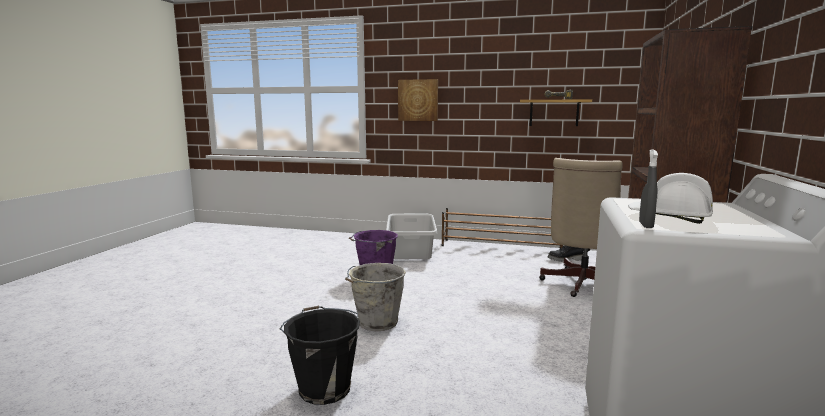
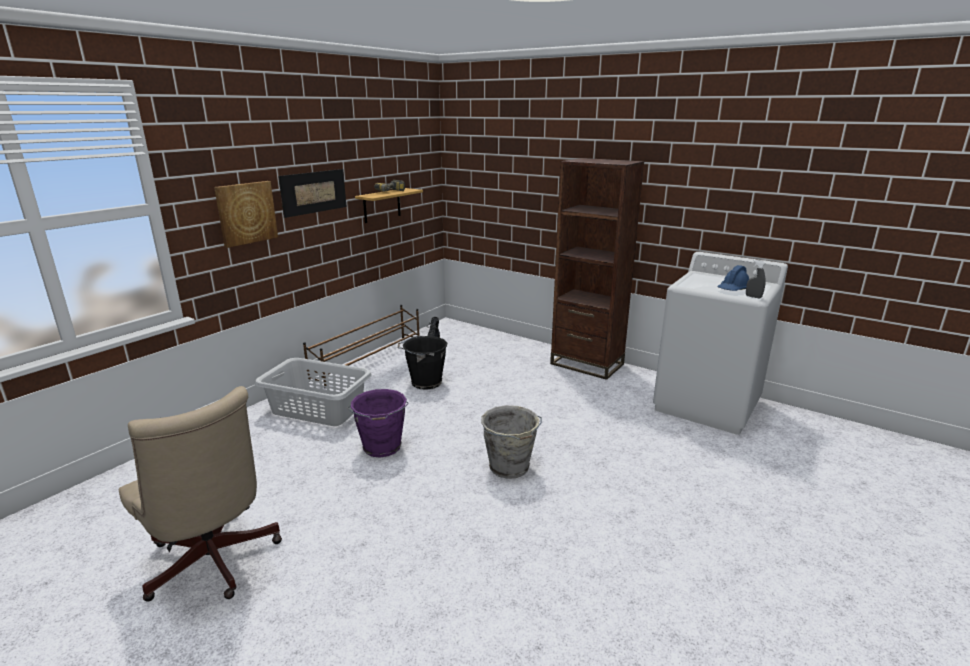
camera: 70 degrees left, 10 degrees up
(324, 388) = (621, 514): black bucket -> black bucket (425, 382)
(478, 92) = (314, 192): none -> picture
(580, 285) = (492, 358): beige office chair -> beige office chair (213, 564)
(669, 217) = (733, 289): white hard hat -> blue hard hat

